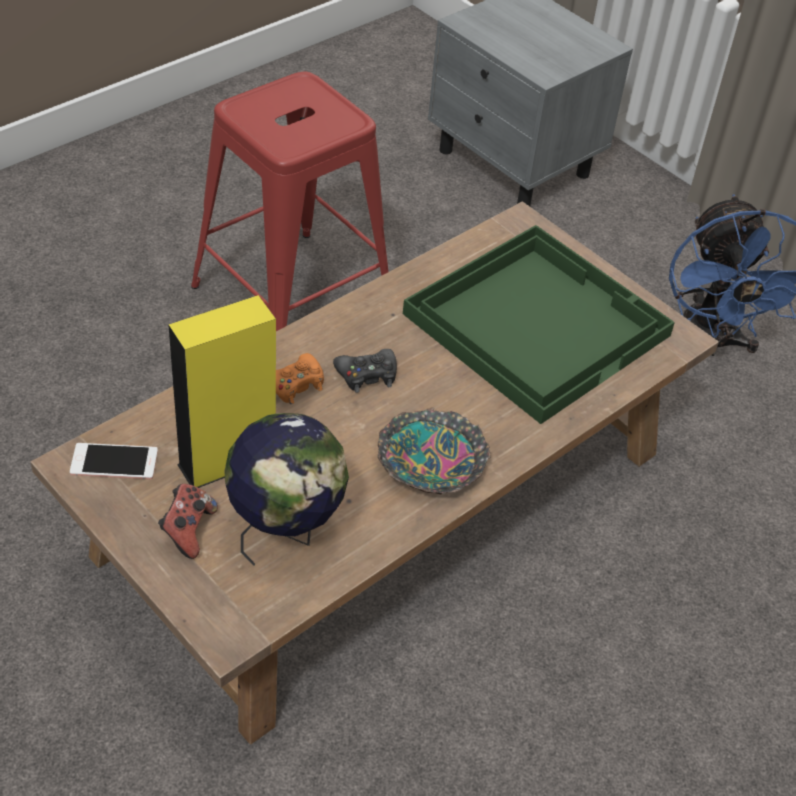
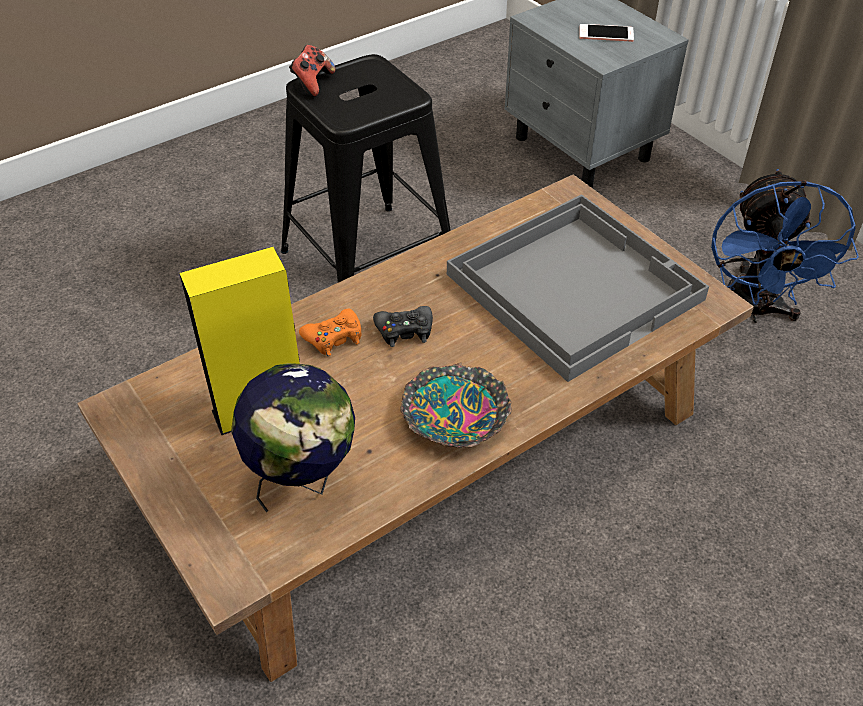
camera: 10 degrees right, 0 degrees up
(114, 462) = (153, 406): phone -> phone (606, 34)
(188, 531) = (209, 475): game controller -> game controller (312, 83)
(292, 299) = (368, 264): red stool -> black stool
(536, 322) = (574, 285): green tray -> grey tray

